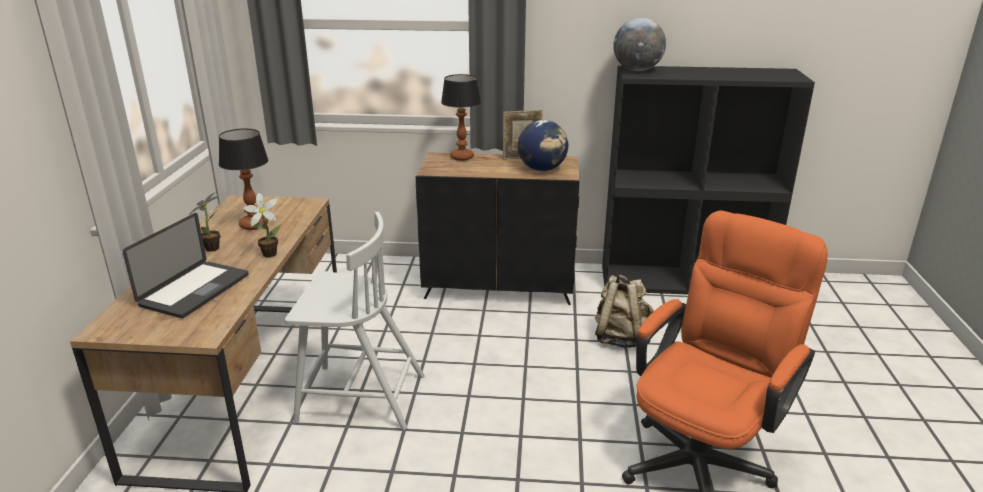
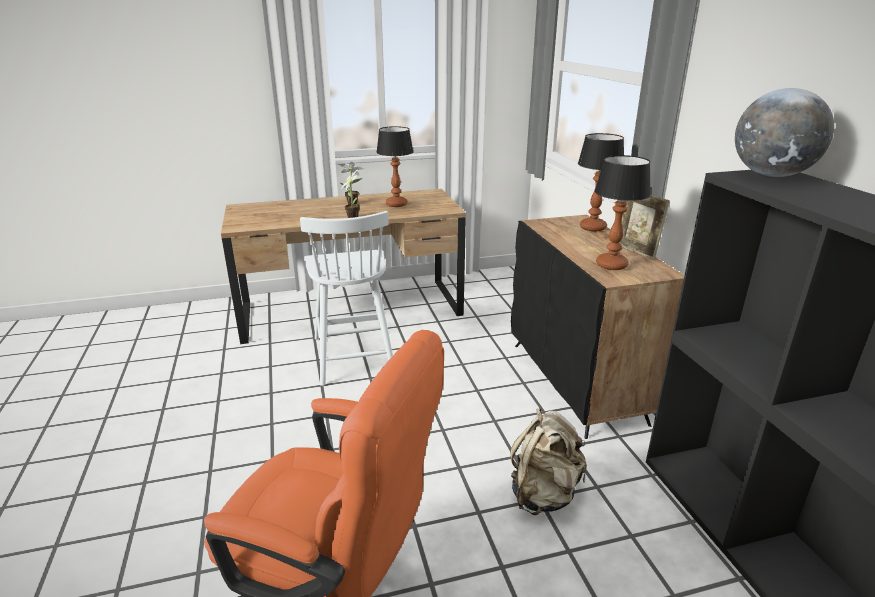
camera: 70 degrees right, 0 degrees up
(195, 290) = (291, 213): laptop -> none
(542, 169) = (612, 265): globe -> table lamp

